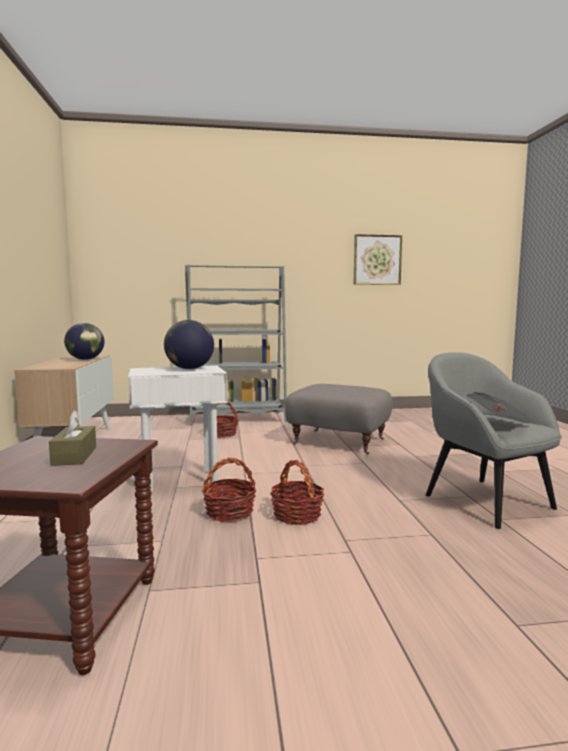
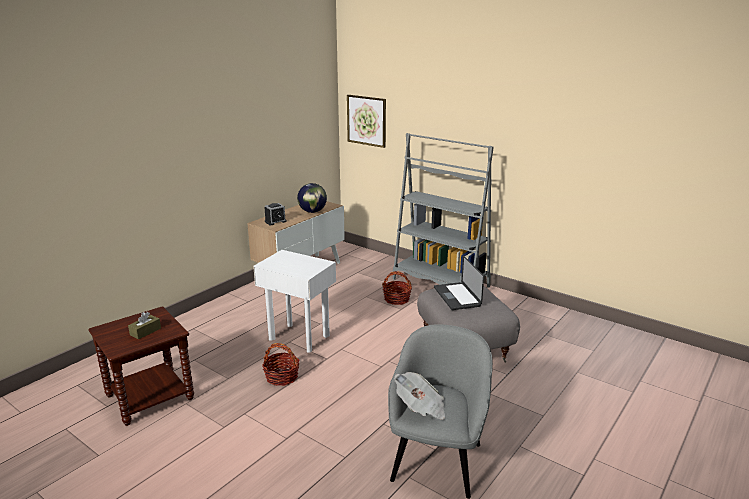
camera: 45 degrees right, 15 degrees up
(55, 366) = (275, 221): none -> alarm clock
(189, 369) = (304, 264): globe -> none
(297, 515) = (307, 399): basket -> none
(329, 387) = (457, 297): none -> laptop
(377, 260) = (622, 145): picture -> picture (366, 120)

